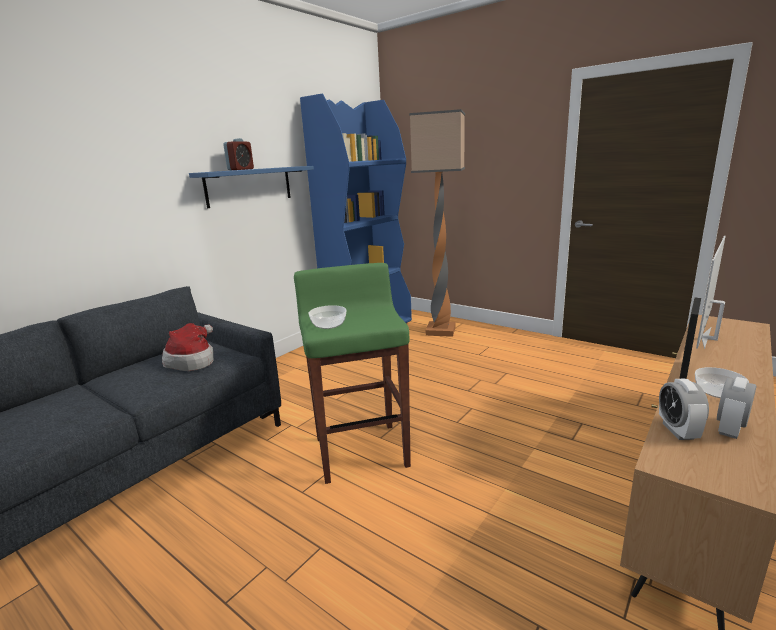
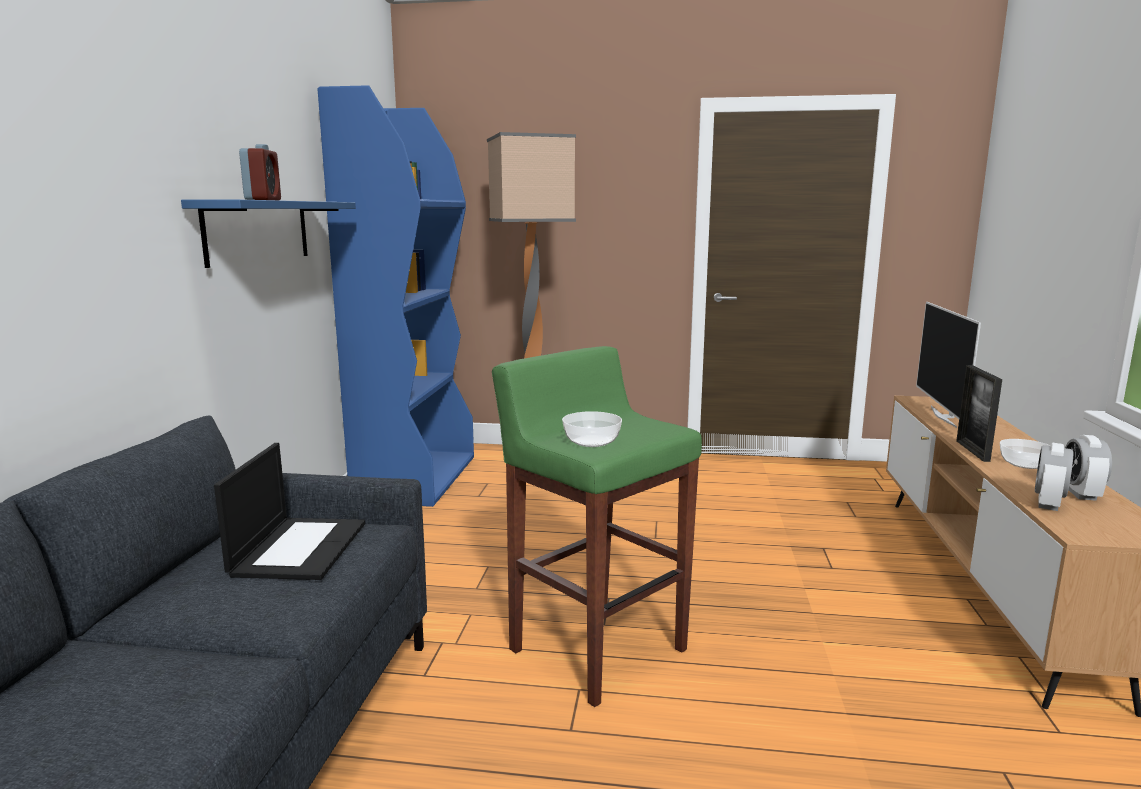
camera: 30 degrees left, 5 degrees down
(193, 360) = (299, 548): hat -> laptop
(677, 431) = (1048, 504): alarm clock -> alarm clock turned 60 degrees clockwise

